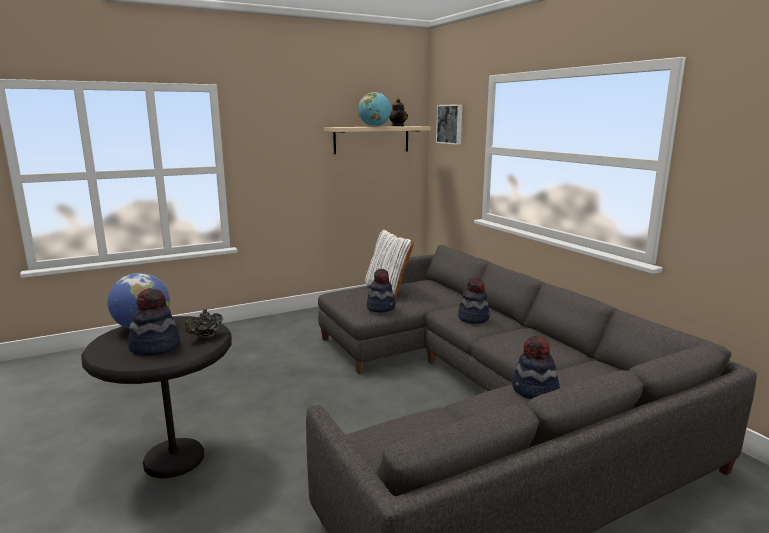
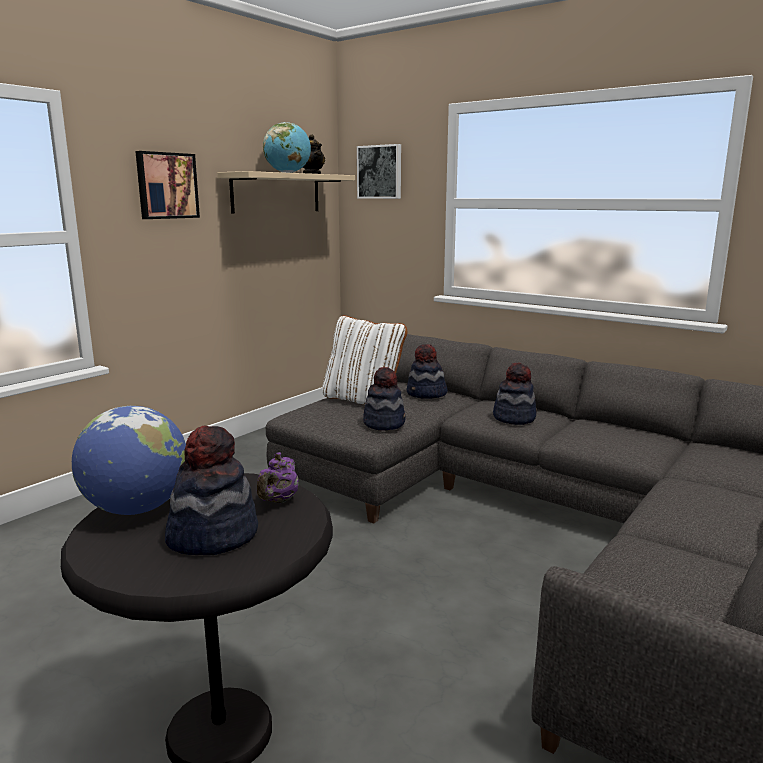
camera: 25 degrees left, 0 degrees up
(206, 336) = (278, 500): black teapot -> purple teapot
(285, 137) = (166, 185): none -> picture
(534, 391) = (699, 489): hat -> hat (426, 394)

